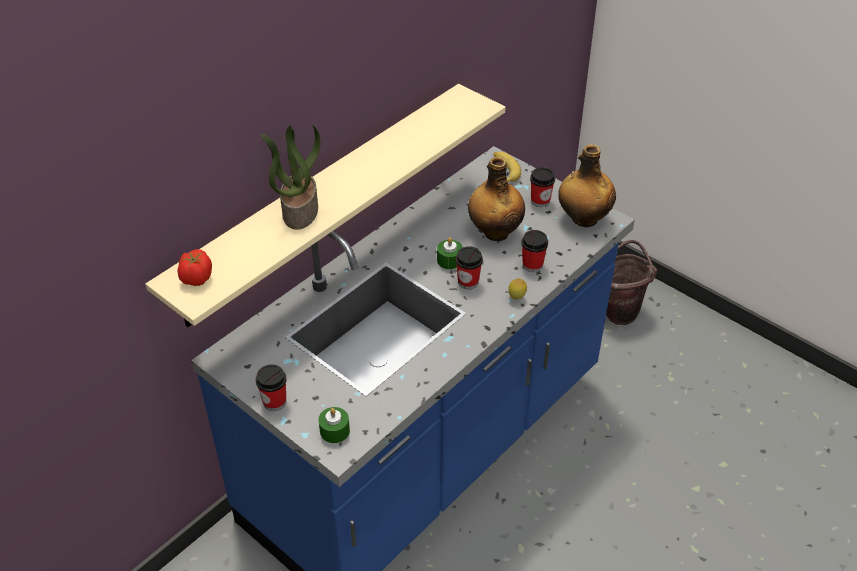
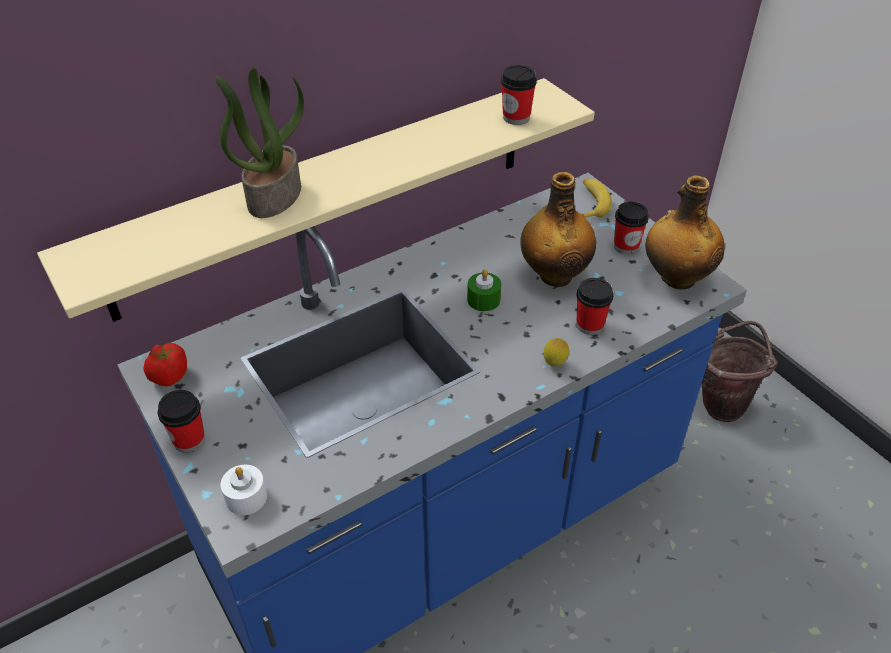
camera: 15 degrees right, 0 degrees up
(196, 278) = (100, 257): tomato -> tomato (169, 376)
(334, 431) = (246, 497): green candle -> white candle
(468, 282) = (497, 331): cup -> cup (516, 117)

